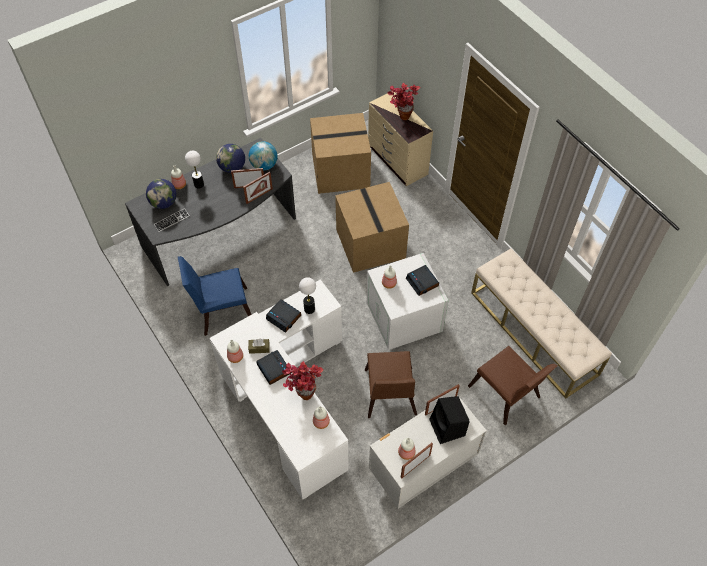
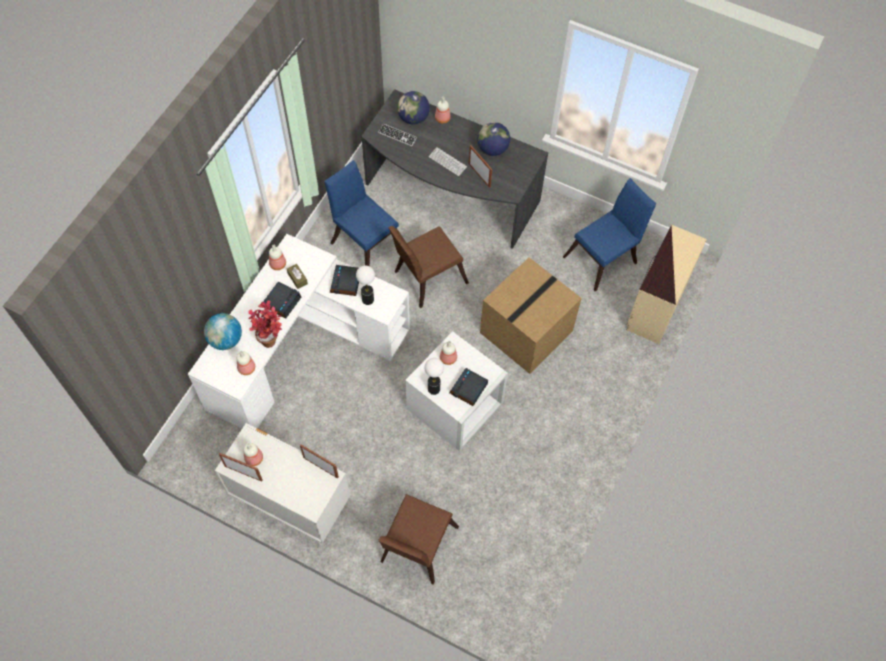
camera: 60 degrees right, 5 degrees up
(199, 184) = (453, 133): table lamp -> table lamp (433, 389)
(222, 200) = (447, 162): none -> keyboard
(259, 196) = (473, 189): picture frame -> none
(264, 165) = (514, 174): globe -> globe (226, 340)
(341, 170) = (604, 258): cardboard box -> blue chair
(389, 396) = (354, 435): brown chair -> brown chair (426, 278)
(401, 115) = (675, 263): potted plant -> none
(448, 428) = (299, 485): black speaker -> none
(533, 333) = (512, 545): beige bench -> none

